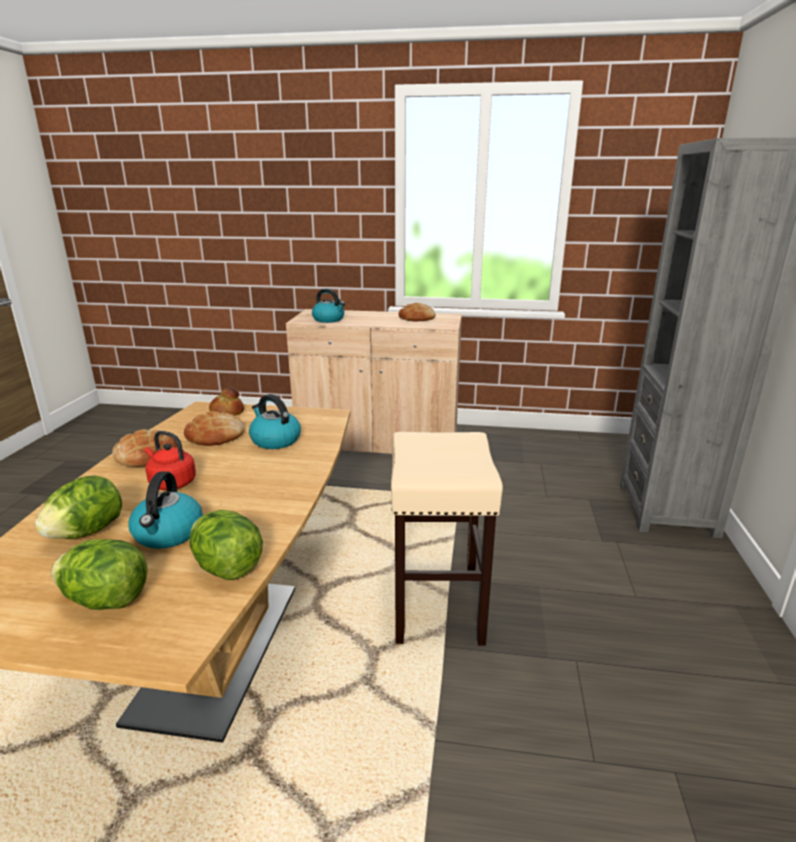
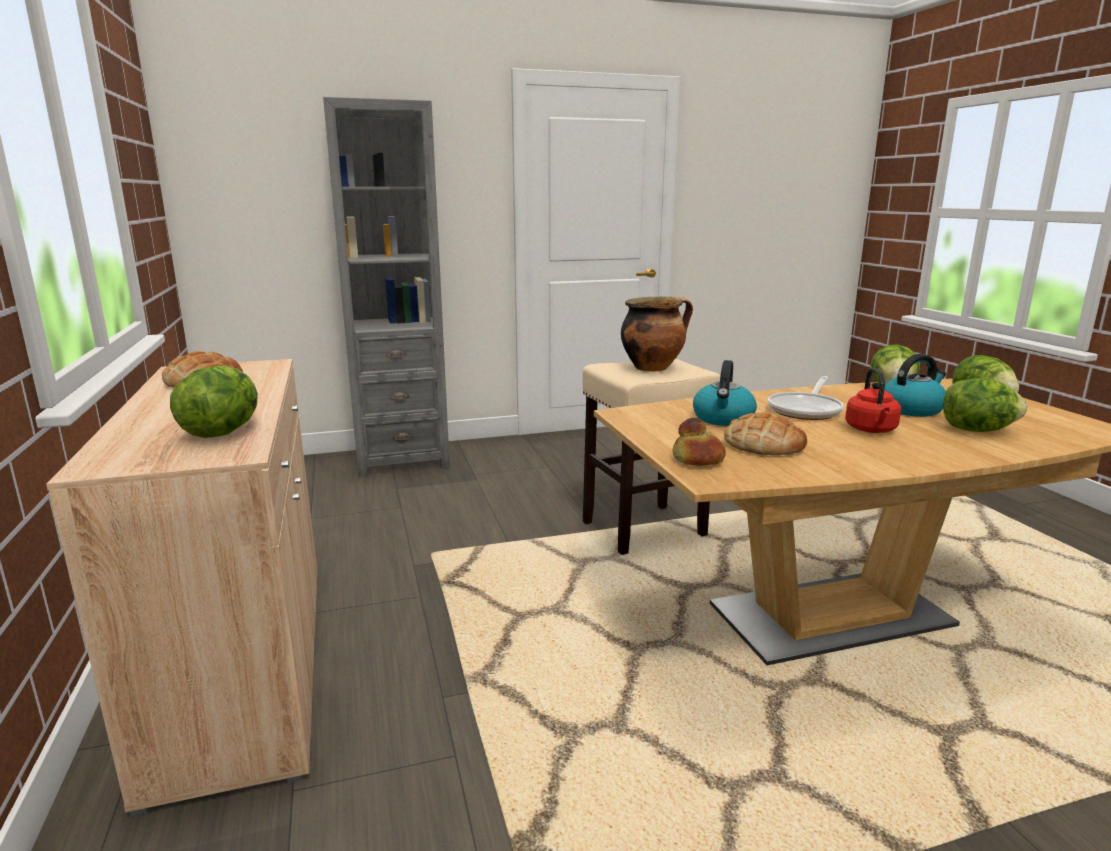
camera: 115 degrees left, 5 degrees down
(146, 455) = (865, 458): bread -> none
(246, 479) = (806, 410): none -> frying pan
(329, 319) = (222, 432): kettle -> lettuce
(446, 456) = (653, 368): none -> cooking pot

